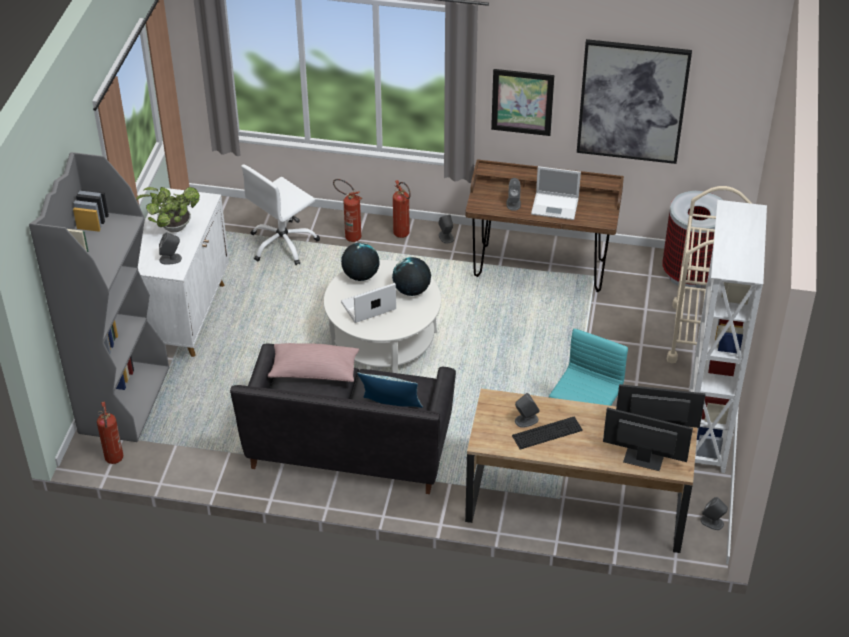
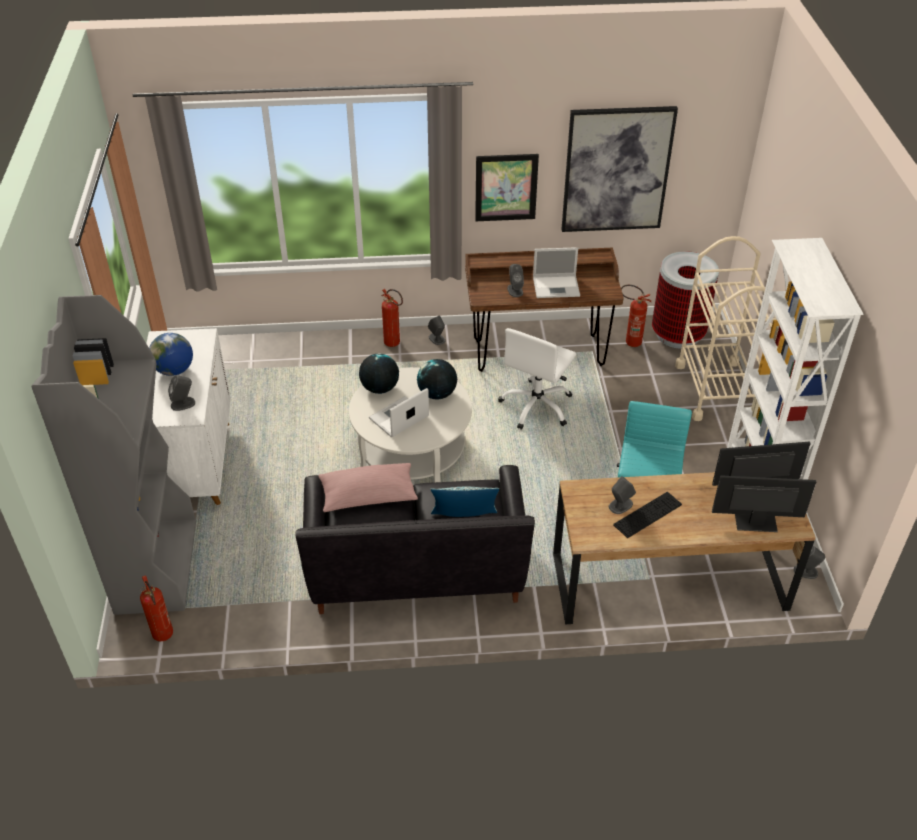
camera: 15 degrees left, 0 degrees up
(172, 227) = (174, 370): potted plant -> globe
(283, 244) = (277, 373): white office chair -> white office chair (537, 406)
(349, 236) = (341, 353): fire extinguisher -> fire extinguisher (629, 342)

